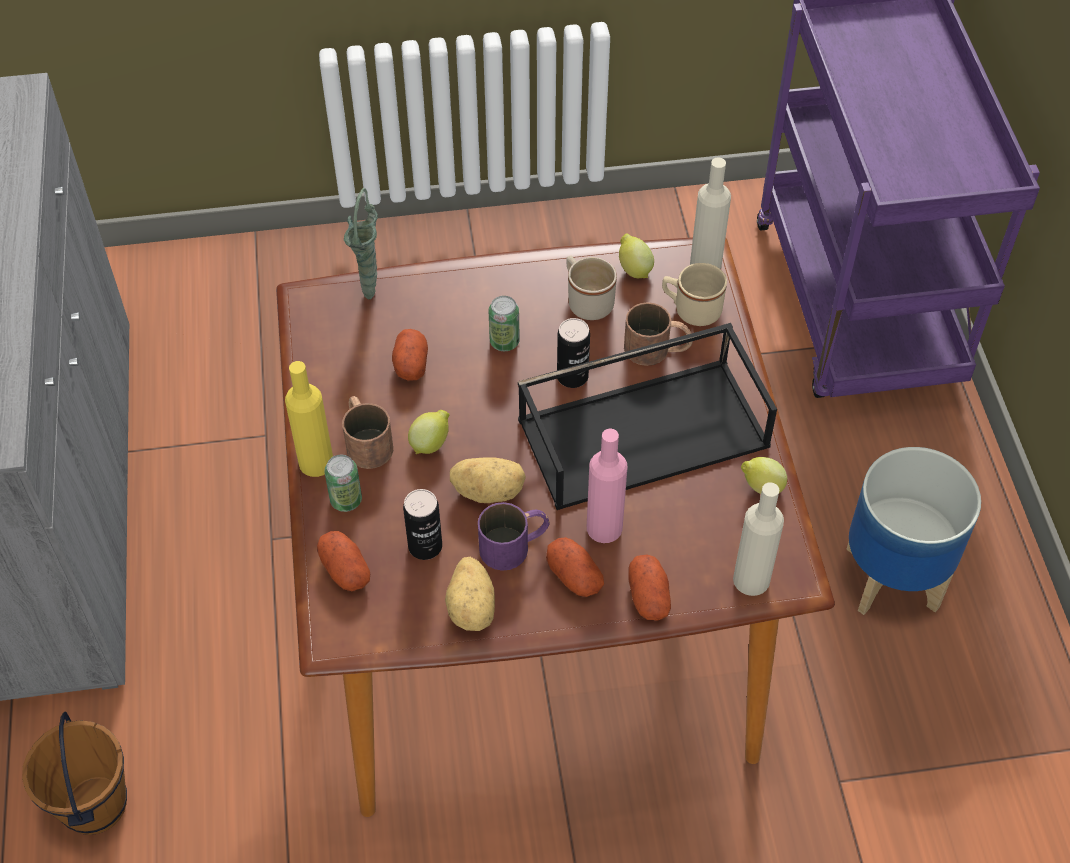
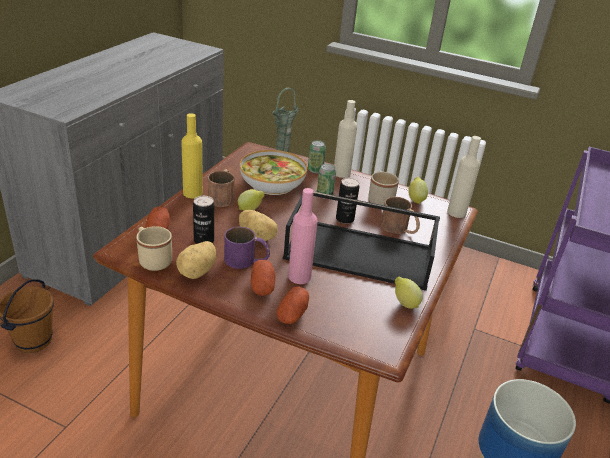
camera: 30 degrees right, 20 degrees down
(346, 500) = (189, 210): can -> can (315, 170)
(410, 364) = (273, 183): potato -> bowl
(691, 310) = (432, 224): beige mug -> beige mug (153, 260)
(751, 579) = (359, 337): beige bottle -> beige bottle (341, 173)

